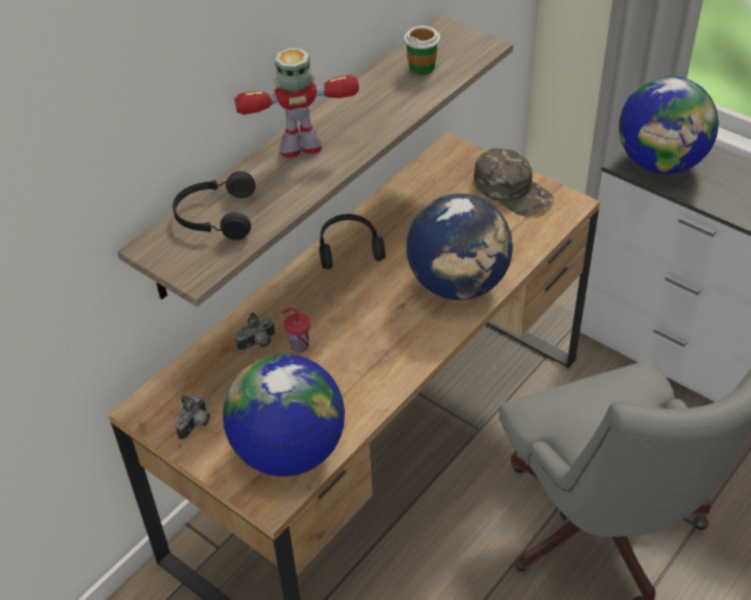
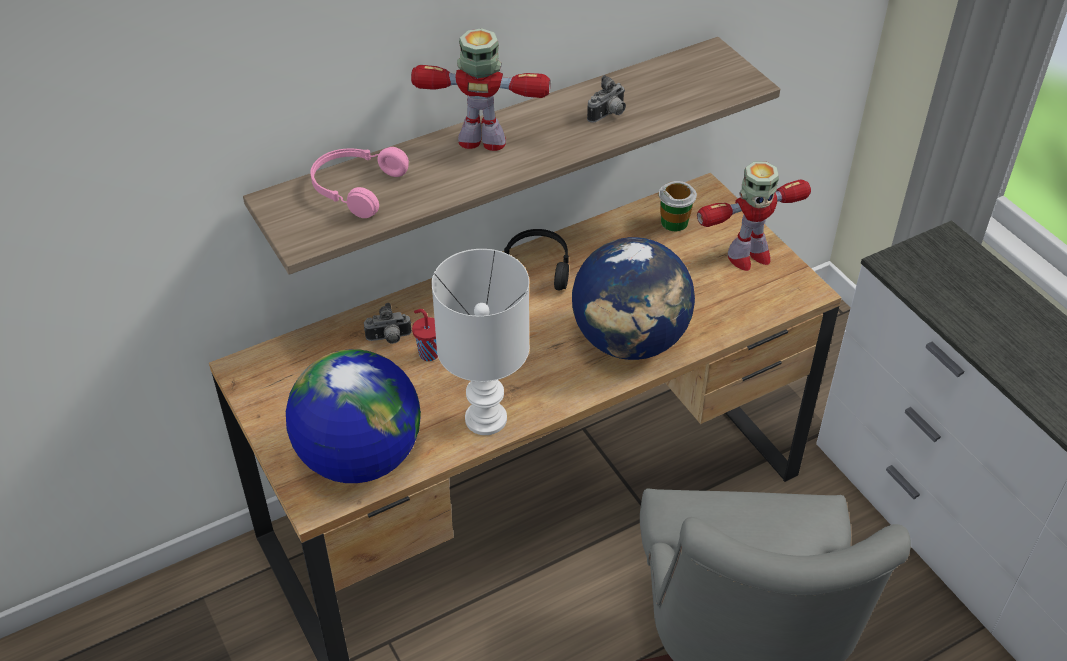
camera: 20 degrees right, 0 degrees up
(196, 425) = (285, 401): camera -> camera (608, 115)
(215, 216) = (355, 188): black headphones -> pink headphones
(375, 384) = (484, 418): none -> white table lamp
(422, 67) = (662, 89): cup -> cup (674, 222)
(512, 190) = (748, 256): green cap -> toy robot
(661, 163) = (934, 274): globe -> none

